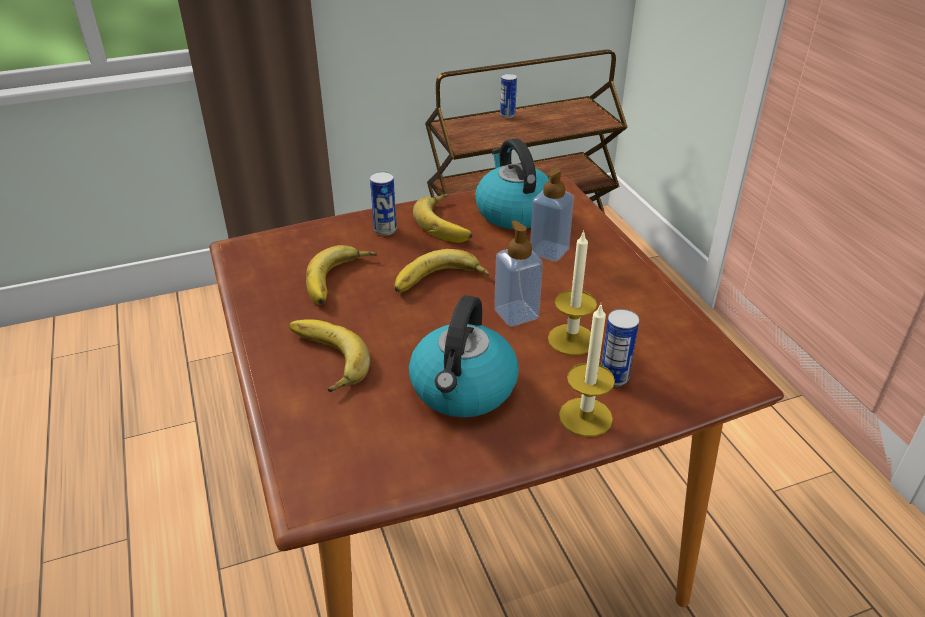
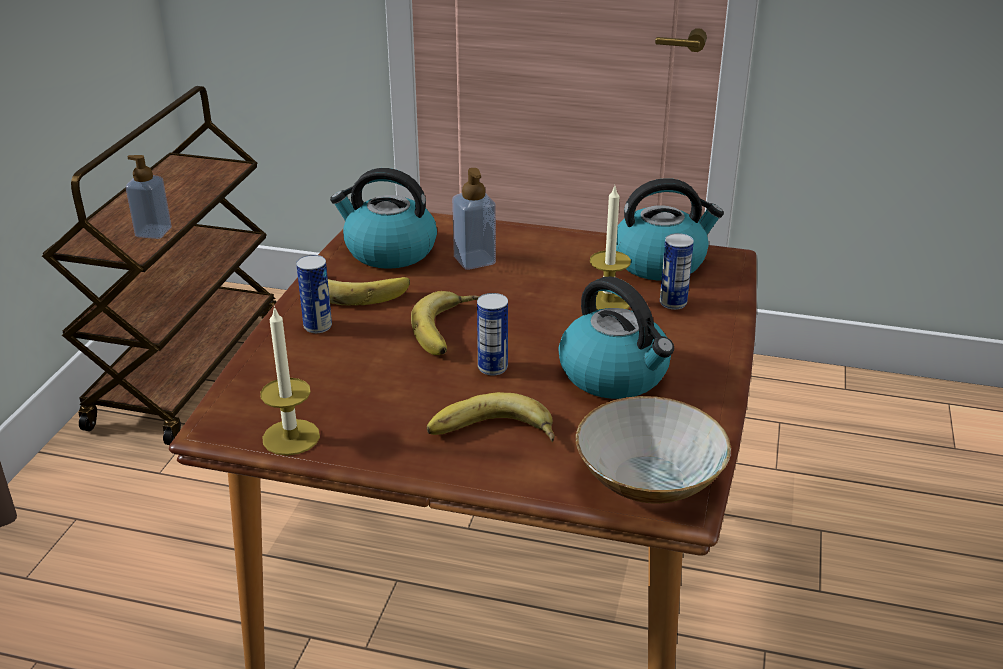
camera: 55 degrees left, 5 degrees down
(330, 467) = (647, 479): none -> bowl
(341, 281) = (373, 382): banana -> none
(507, 115) = (123, 205): can -> can (492, 367)
(516, 314) = (544, 311): soap dispenser -> soap dispenser (153, 232)
(585, 417) = (705, 334): candle -> candle (291, 437)
(674, 343) = (660, 262): none -> kettle

